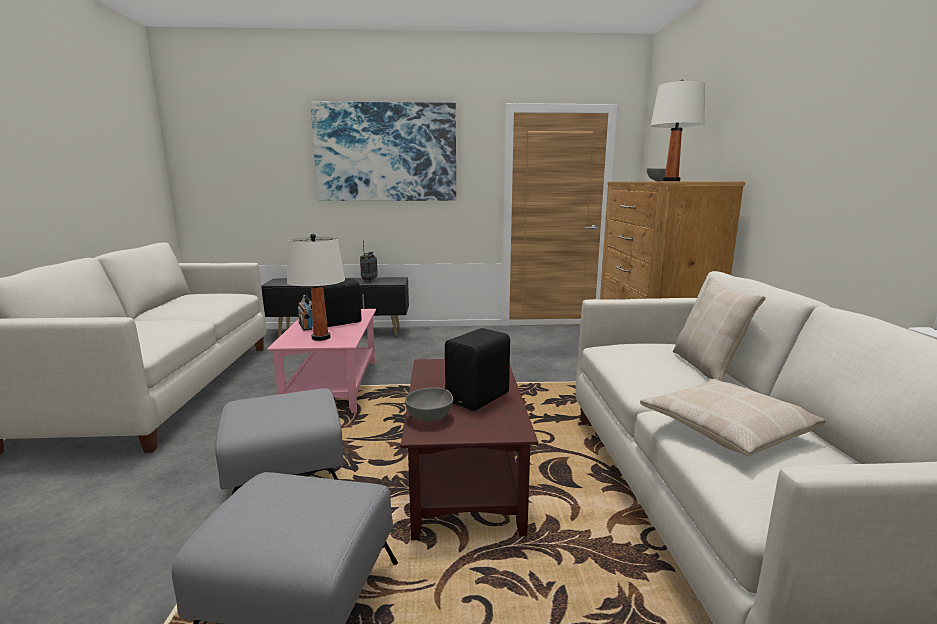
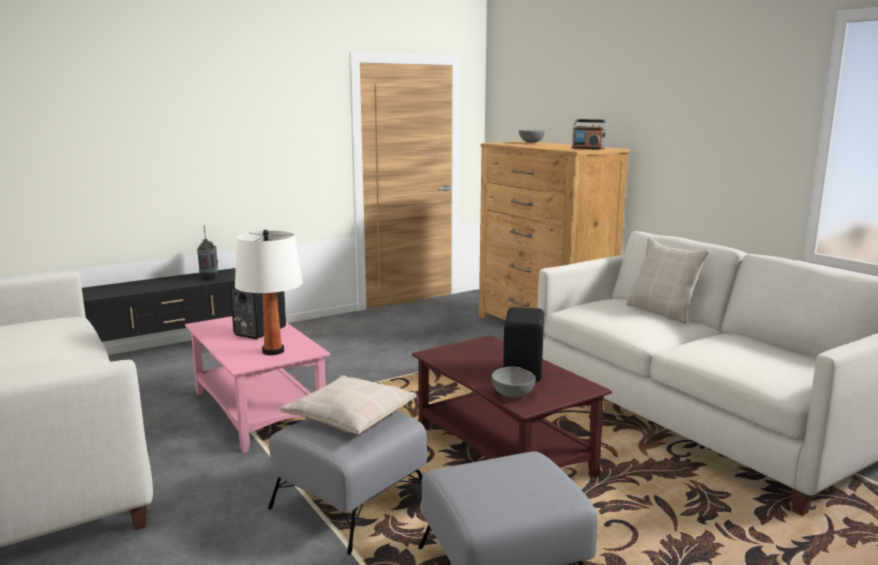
camera: 30 degrees left, 0 degrees up
(306, 326) = (226, 342): radio -> radio (588, 148)
(386, 152) = (212, 110): picture -> none
(671, 181) = (557, 146): white table lamp -> none
(725, 428) = (726, 350): beige pillow -> beige pillow (350, 416)

